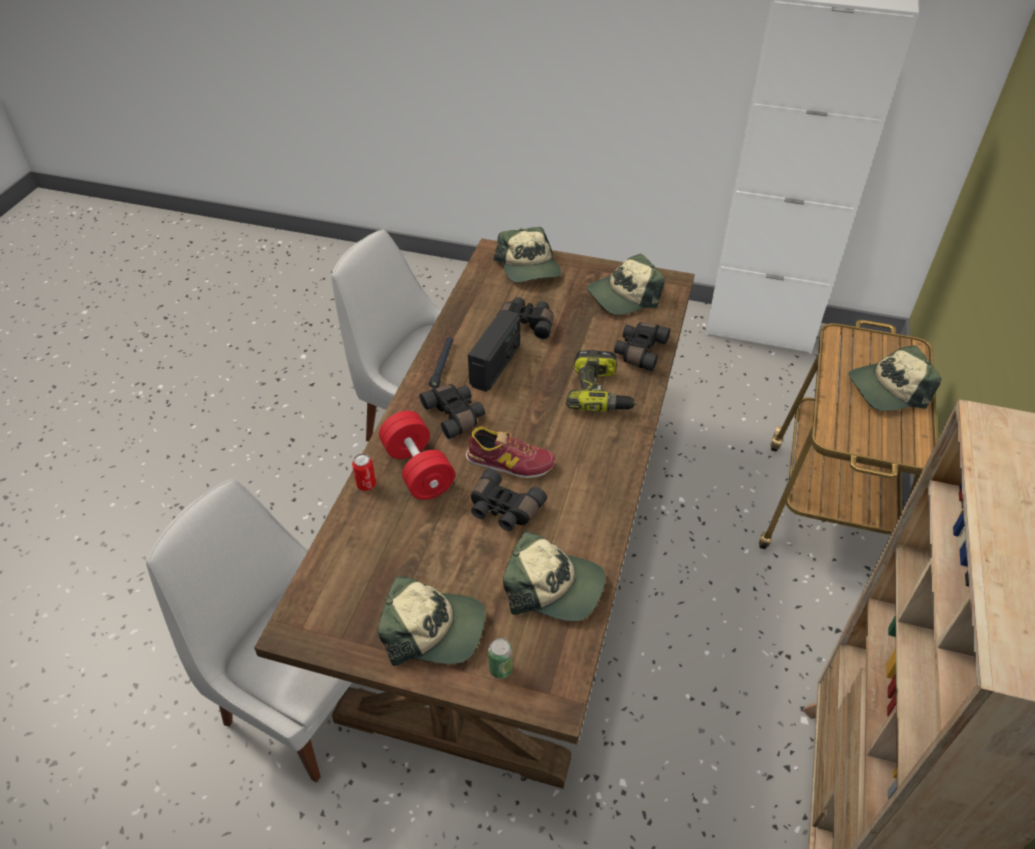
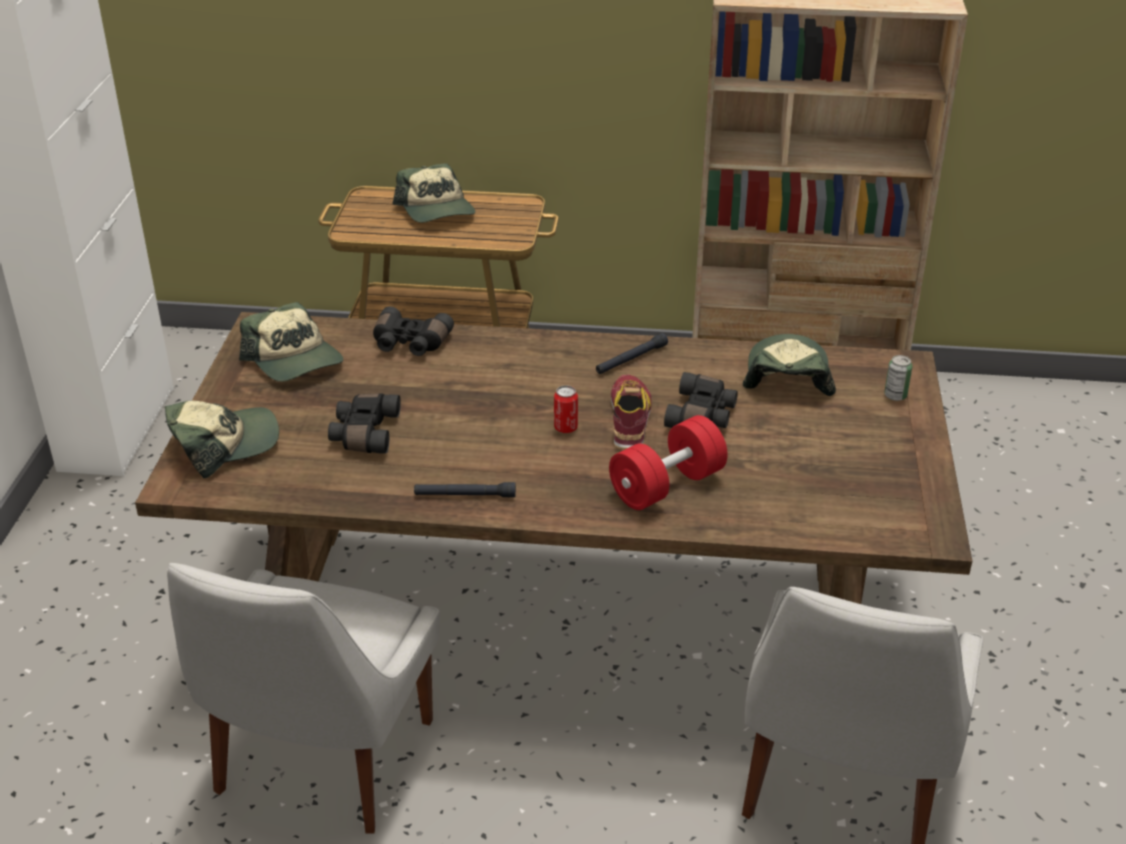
camera: 100 degrees left, 10 degrees down
(366, 484) = (707, 523): can -> can (565, 428)
(433, 629) = (877, 440): cap -> none
(455, 415) = (562, 470): black binoculars -> none
(496, 365) = (457, 449): radio -> none
(597, 477) = (631, 360): none -> black flashlight
(601, 392) = (491, 366): power drill -> none

